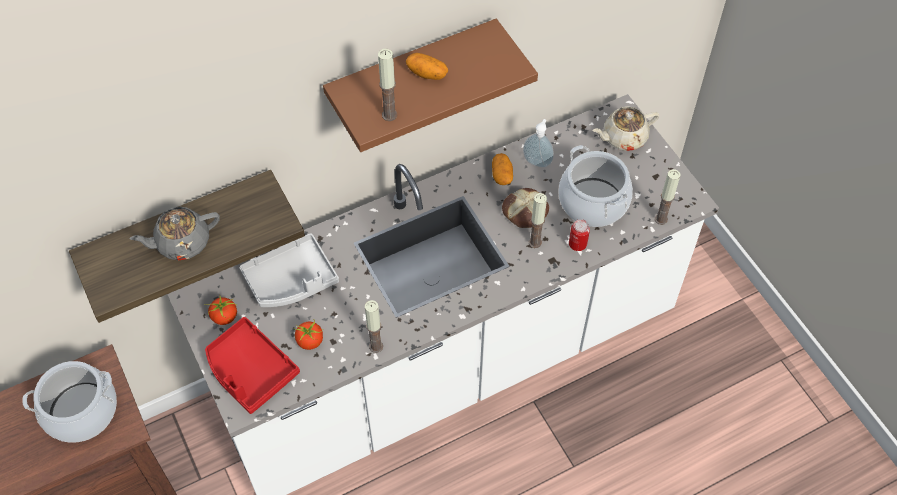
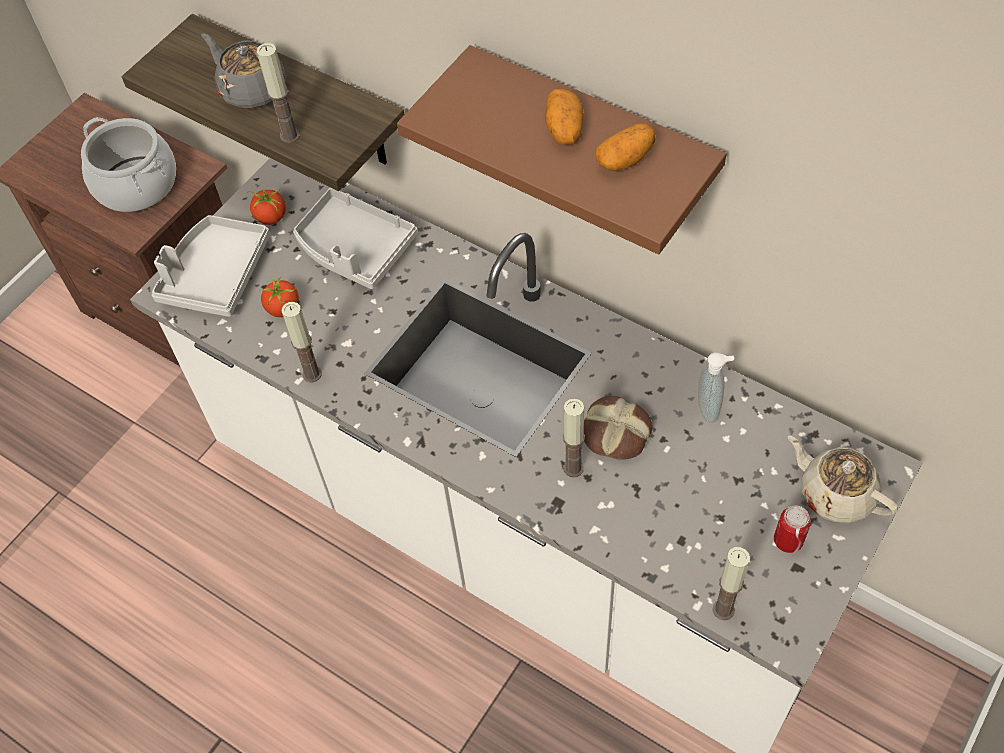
camera: 65 degrees right, 0 degrees up
(250, 371) = (215, 275): red tray -> grey tray
(389, 115) = (465, 126): candle -> candle (289, 136)
(502, 175) = (656, 378): potato -> potato (625, 159)
(577, 244) = (604, 520): can -> can (788, 540)
(593, 202) = (689, 507): cooking pot -> none

